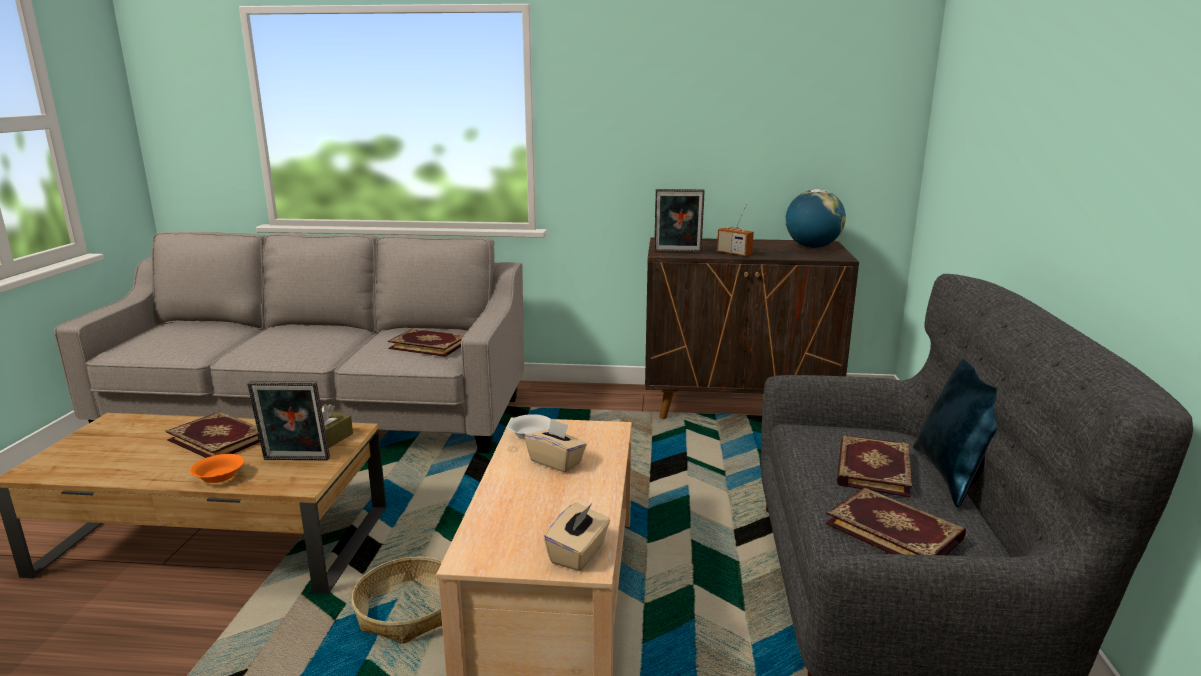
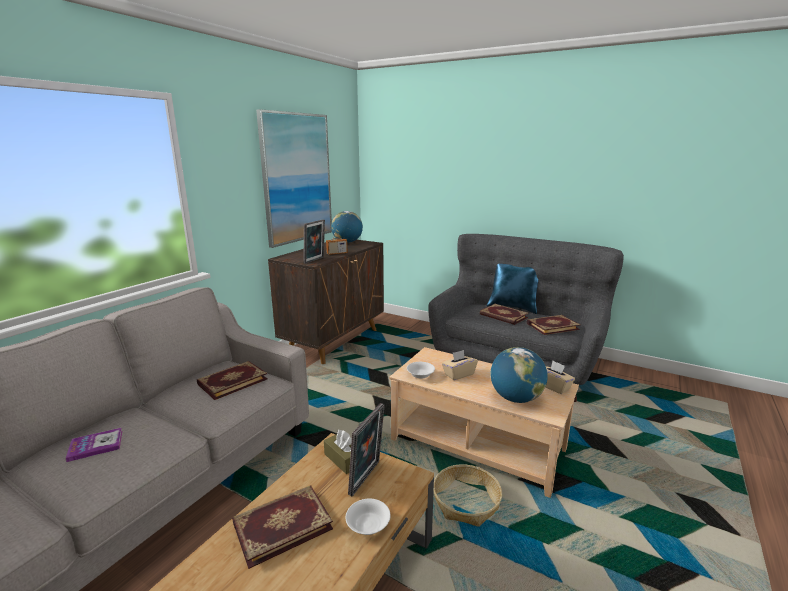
camera: 65 degrees left, 0 degrees up
(219, 477) = (368, 525): orange bowl -> white bowl
(298, 335) = (95, 445): none -> book
(507, 519) = (515, 398): none -> globe
(738, 122) = (297, 178): none -> picture

